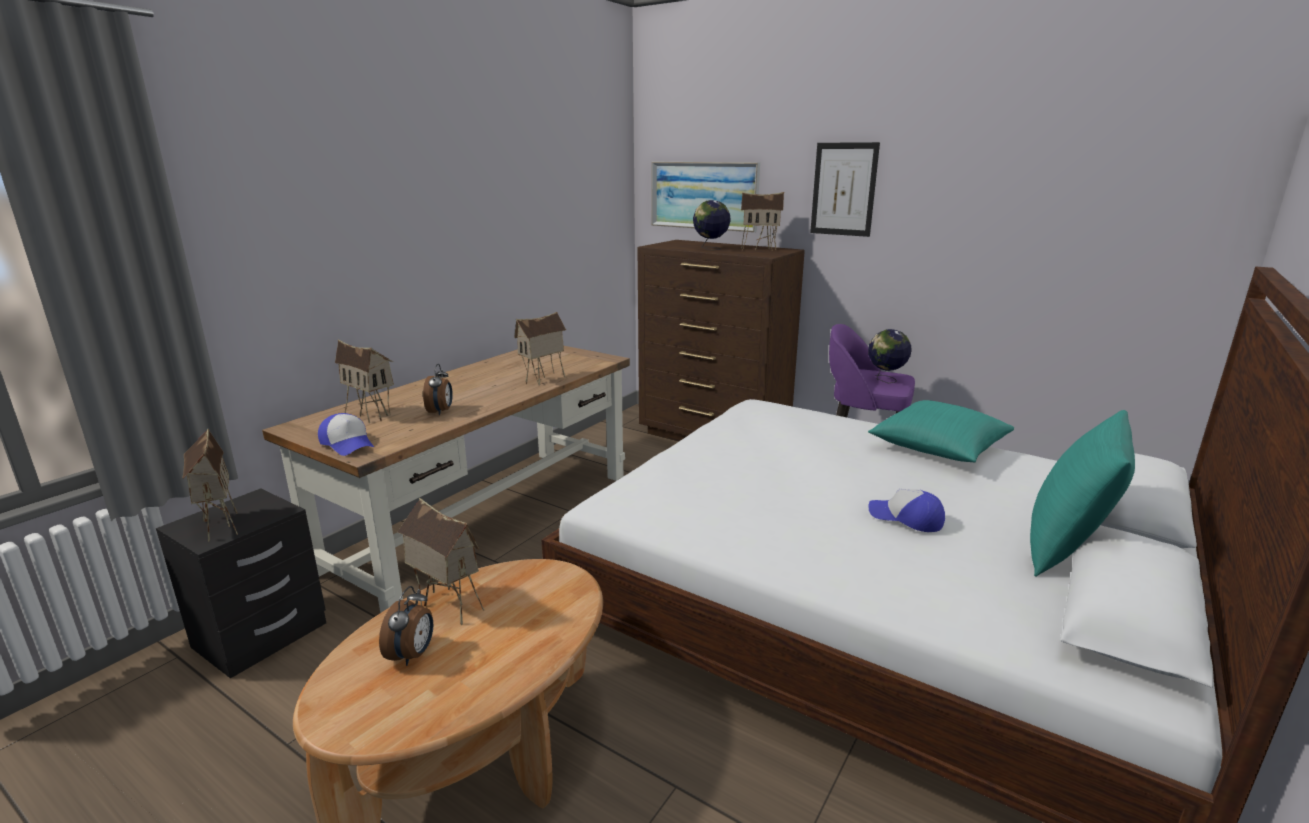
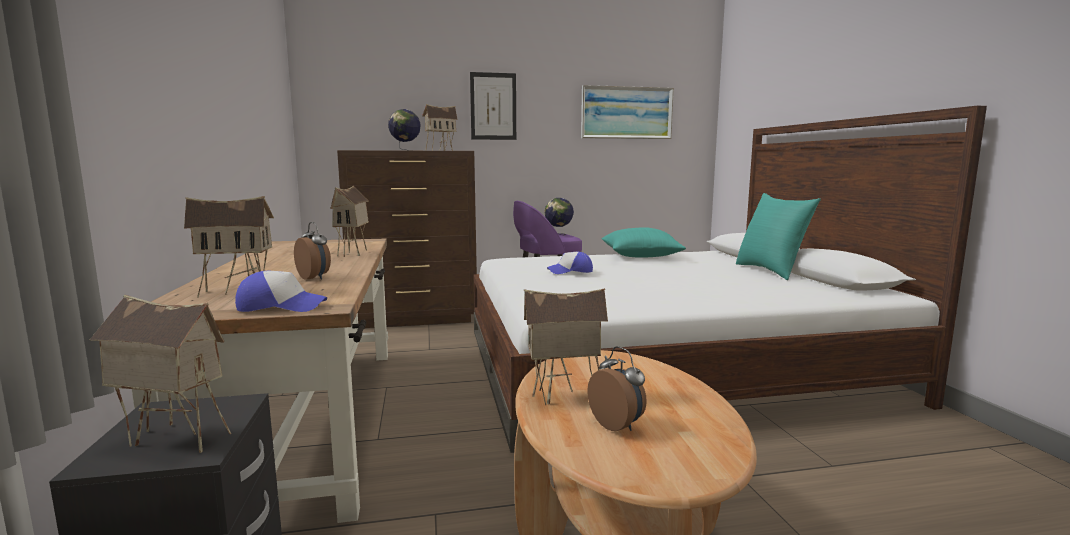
camera: 45 degrees left, 10 degrees down
(704, 195) = (371, 112): picture -> picture (626, 113)
(906, 518) = (700, 277): cap -> cap (570, 271)

